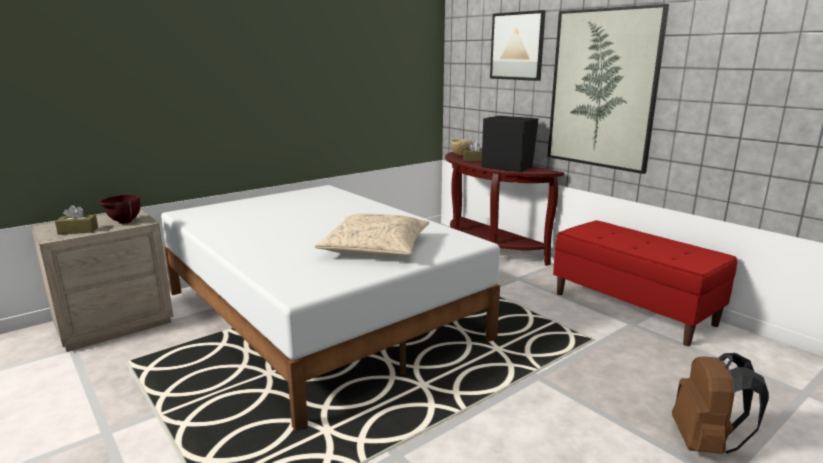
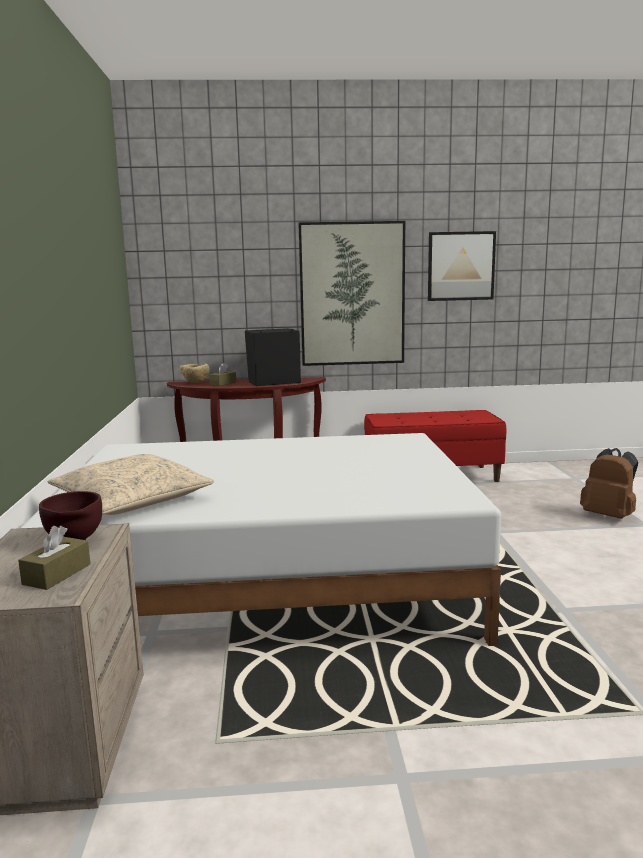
camera: 55 degrees left, 5 degrees down
(375, 247) = (377, 461): beige pillow -> beige pillow (133, 499)
(517, 46) = (245, 256): picture -> picture (461, 266)

